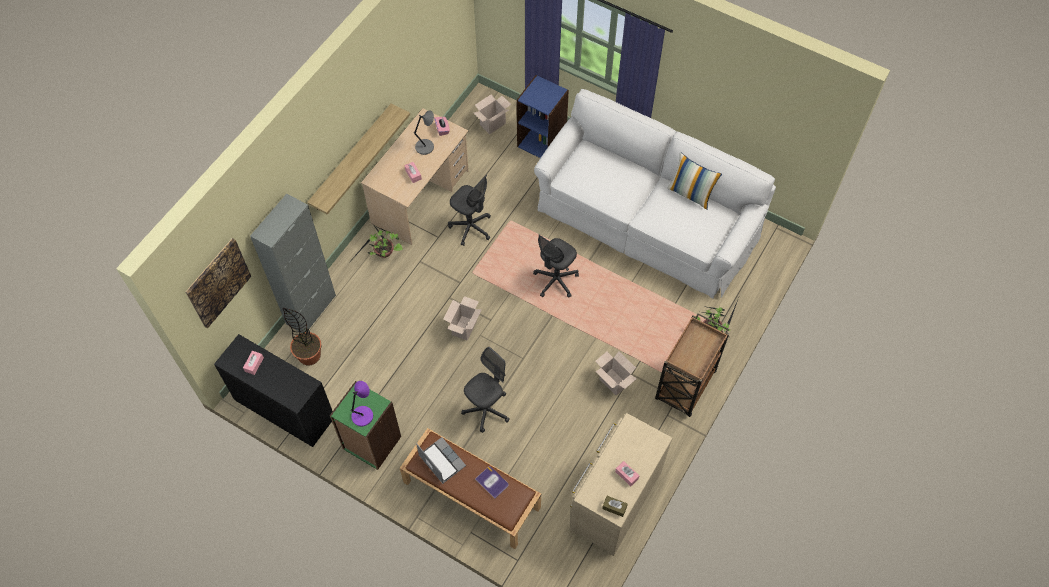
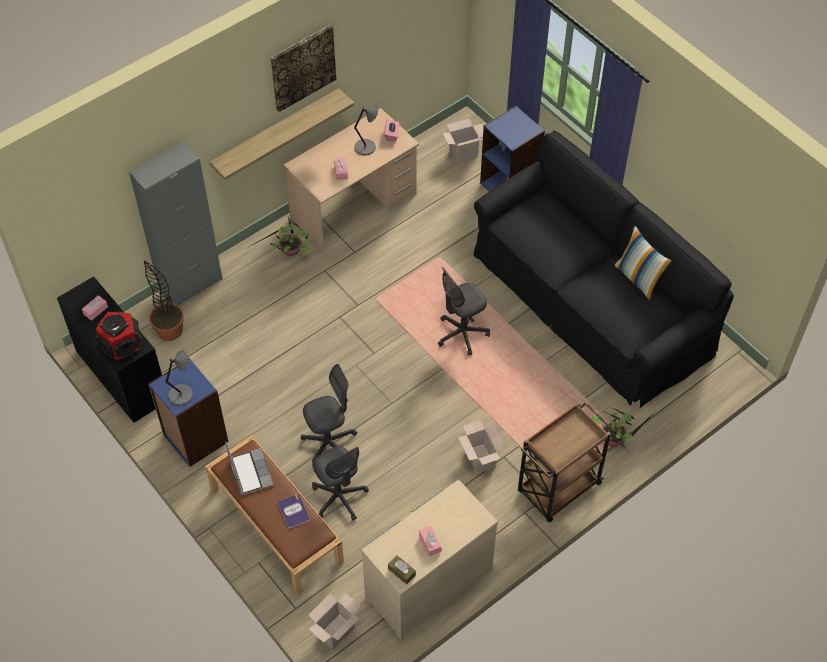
camera: 20 degrees right, 5 degrees down
(218, 282) = (80, 209): picture -> picture (303, 67)
(291, 387) = (122, 344): none -> speaker
(363, 415) = (182, 394): purple table lamp -> grey table lamp
(371, 443) = (195, 438): green bookcase -> blue bookcase
(464, 327) = (342, 351): cardboard box -> cardboard box (336, 630)
(471, 227) = (394, 252): grey office chair -> grey office chair (339, 497)
(645, 220) = (589, 300): white sofa -> black sofa

